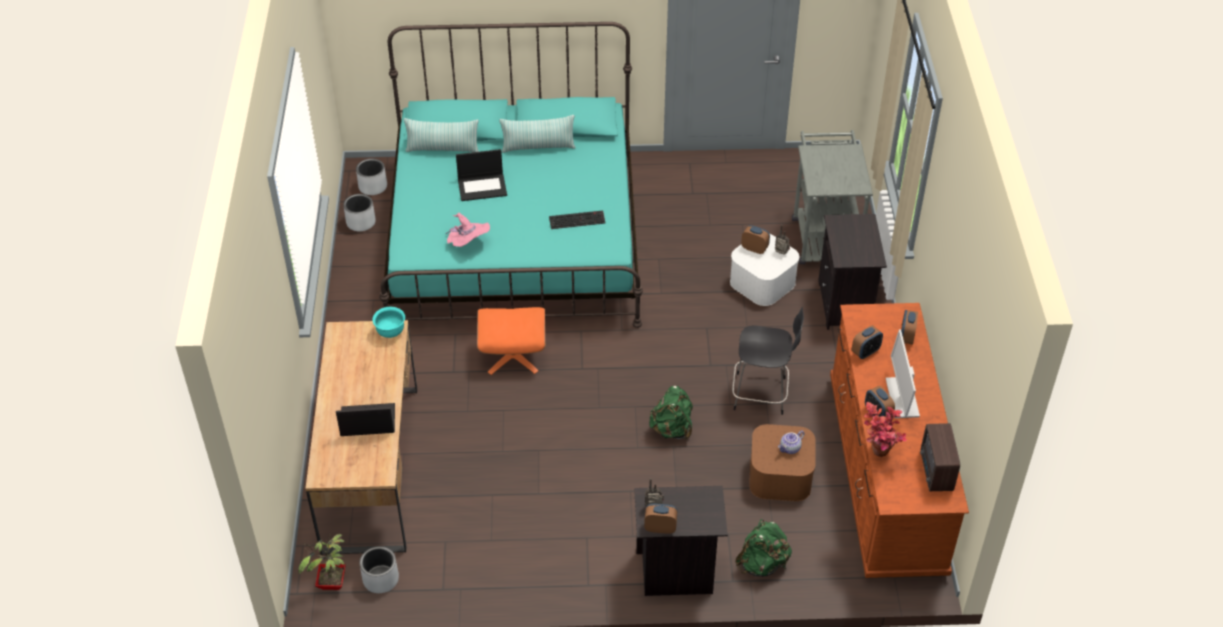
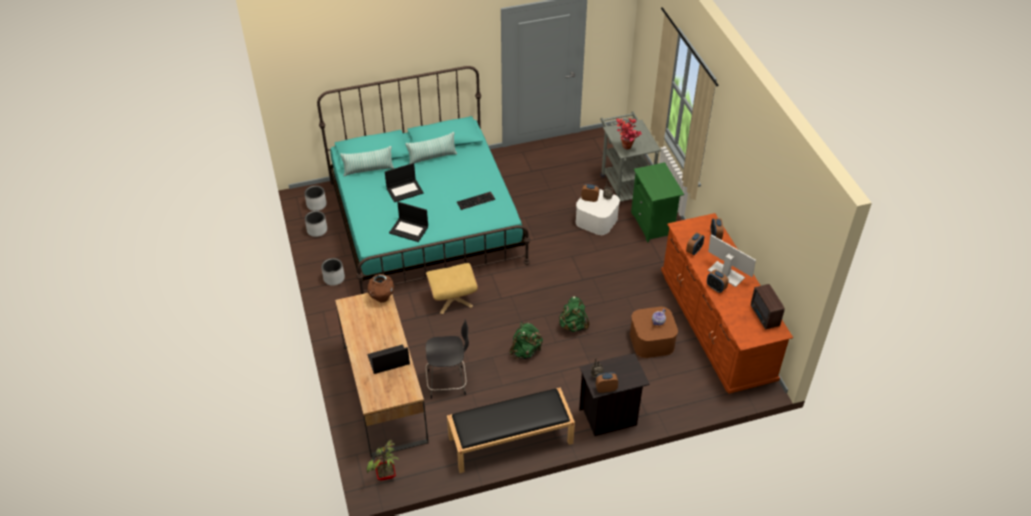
camera: 15 degrees left, 0 degrees up
(380, 579) = (417, 464): grey planter -> grey planter (334, 278)
(390, 332) = (382, 298): turquoise bowl -> brown vase
(468, 244) = (409, 230): pink hat -> laptop
(513, 355) = (452, 298): orange ottoman -> beige ottoman
(521, 575) = (510, 441): none -> black bench
(762, 394) = (622, 291): black chair -> black chair (448, 382)
(762, 564) = (661, 399): green backpack -> green backpack (525, 351)
(845, 304) = (653, 224): black nightstand -> green nightstand
(878, 456) = (726, 313): potted plant -> potted plant (626, 149)
(901, 397) = (726, 274): monitor -> monitor turned 150 degrees clockwise

